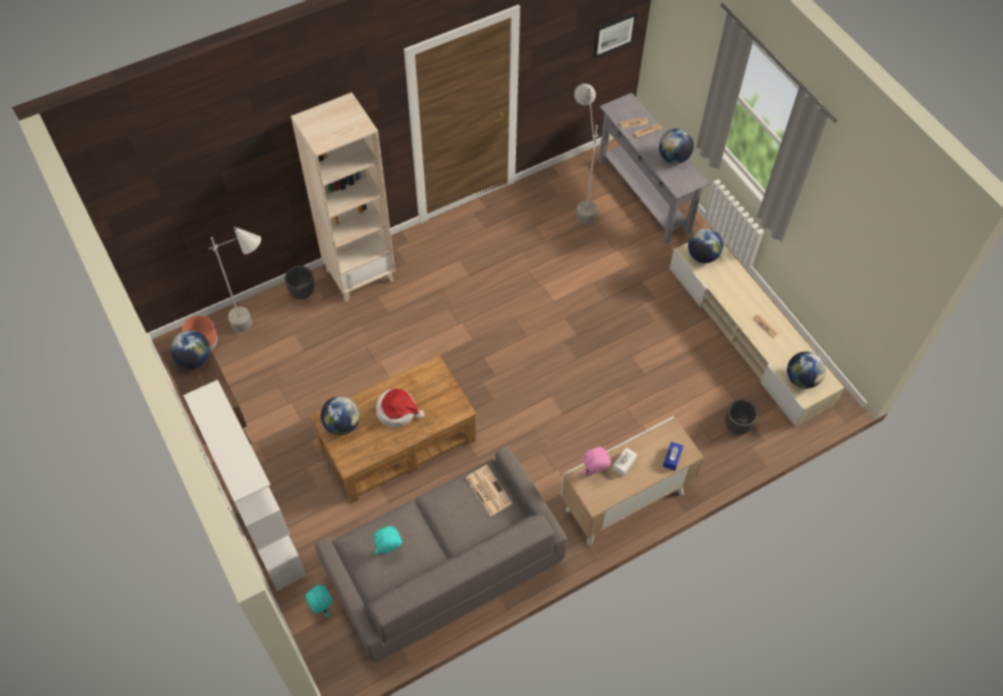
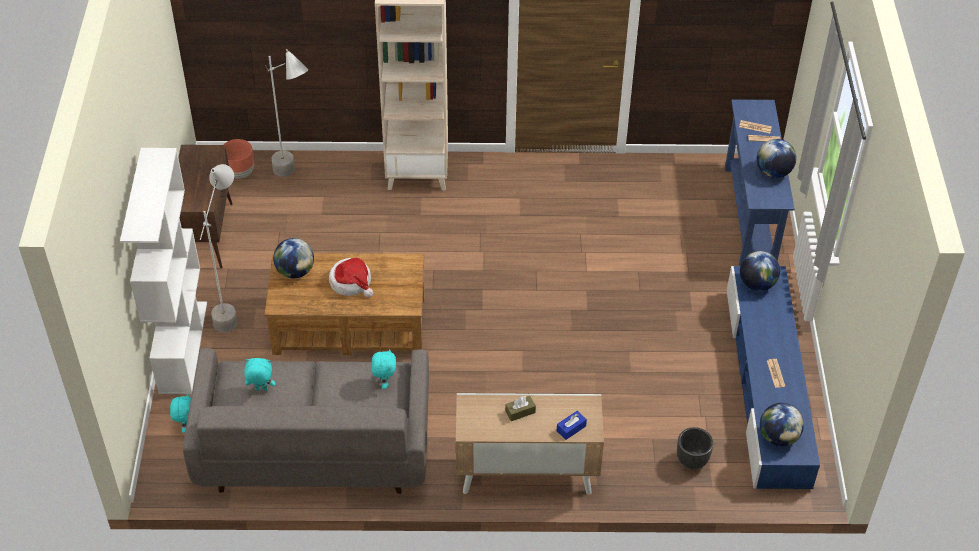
camera: 30 degrees right, 10 degrees down
(194, 359) = (204, 161): globe -> none
(302, 292) = (355, 166): black planter -> none
(488, 490) = (384, 382): newspaper -> turquoise plush toy
(580, 204) = (677, 198): grey floor lamp -> grey floor lamp (232, 308)
(594, 472) = (486, 406): pink plush toy -> none
(613, 34) = (761, 23): picture -> none
(624, 464) = (520, 412): white tissue box -> brown tissue box
(644, 196) = (750, 216): grey console table -> blue console table
(749, 335) = (767, 386): beige tv stand -> blue tv stand

